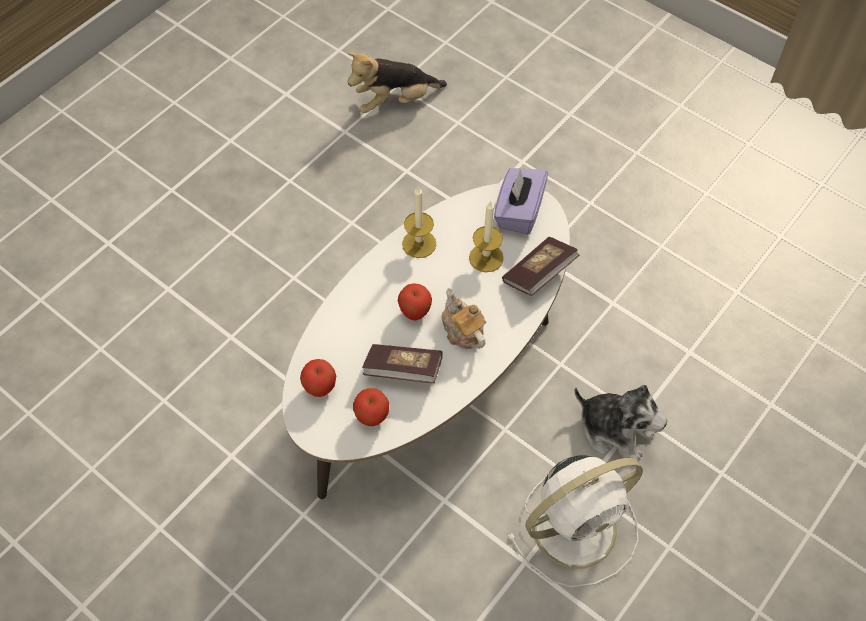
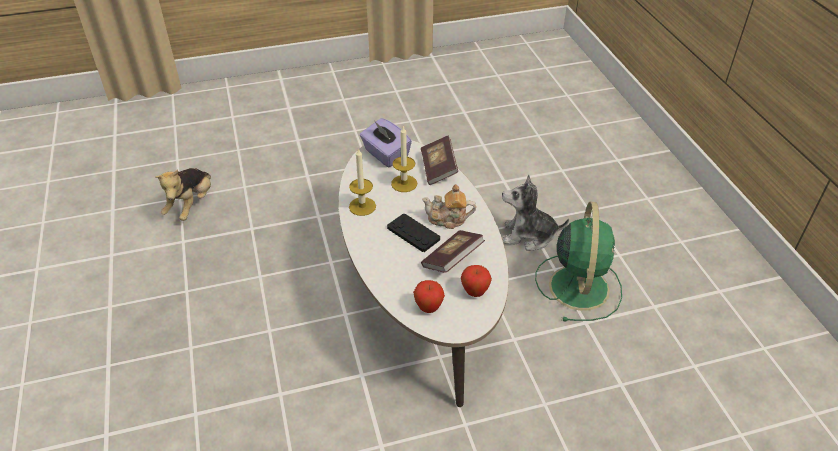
camera: 55 degrees left, 15 degrees down
(415, 313) = (413, 233): apple -> black game controller
(578, 526) = (578, 285): white fan -> green fan
(615, 430) = (528, 236): plush toy -> plush toy turned 150 degrees counterclockwise

